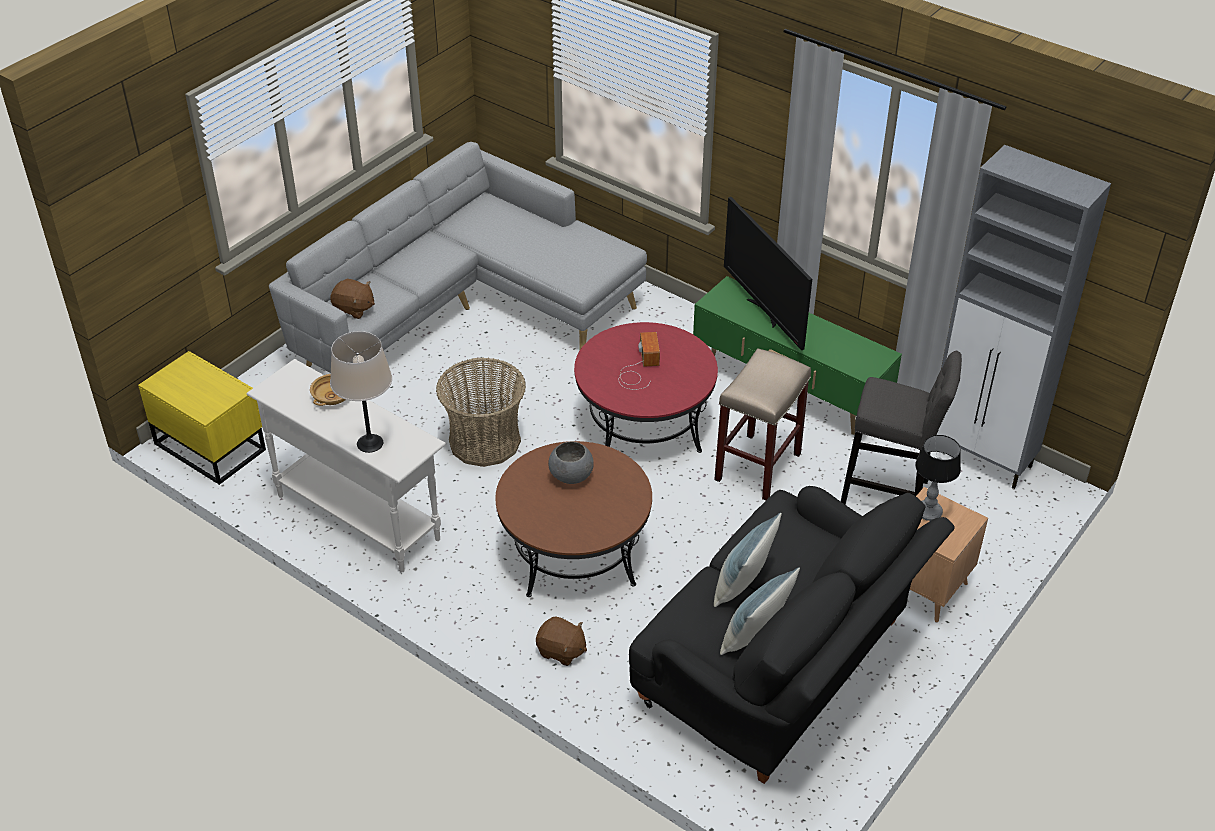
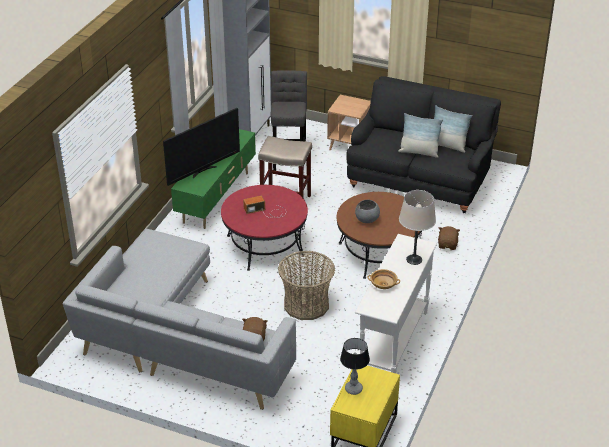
camera: 105 degrees left, 5 degrees down
(929, 512) = (344, 108): table lamp -> table lamp (353, 389)

